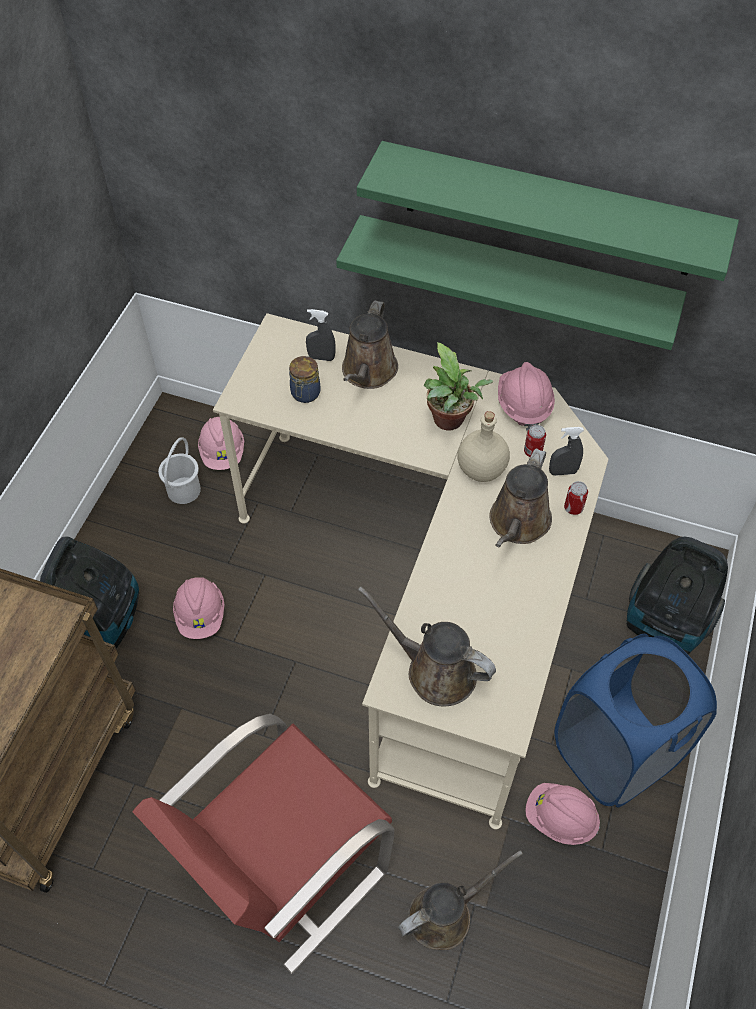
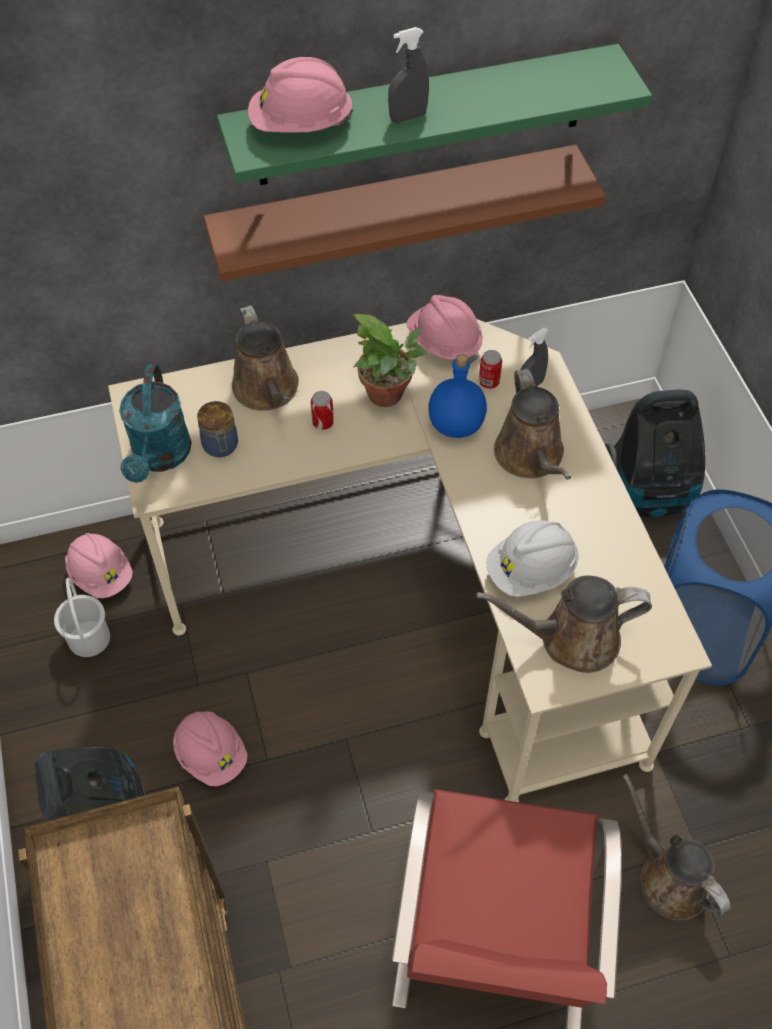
camera: 35 degrees left, 0 degrees up
(260, 380) = (160, 457): none -> turquoise watering can
(321, 357) = (207, 400): grey spray bottle -> grey spray bottle (408, 117)
(445, 913) = (668, 878): brown watering can -> brown watering can turned 60 degrees counterclockwise
(447, 605) = (531, 571): none -> white hard hat
(482, 470) = (457, 425): beige bottle -> blue bottle
(514, 279) = (394, 211): green shelf -> brown shelf
(560, 818) = (696, 723): pink hard hat -> pink hard hat (301, 125)
(573, 508) = (567, 414): can -> can (323, 423)

